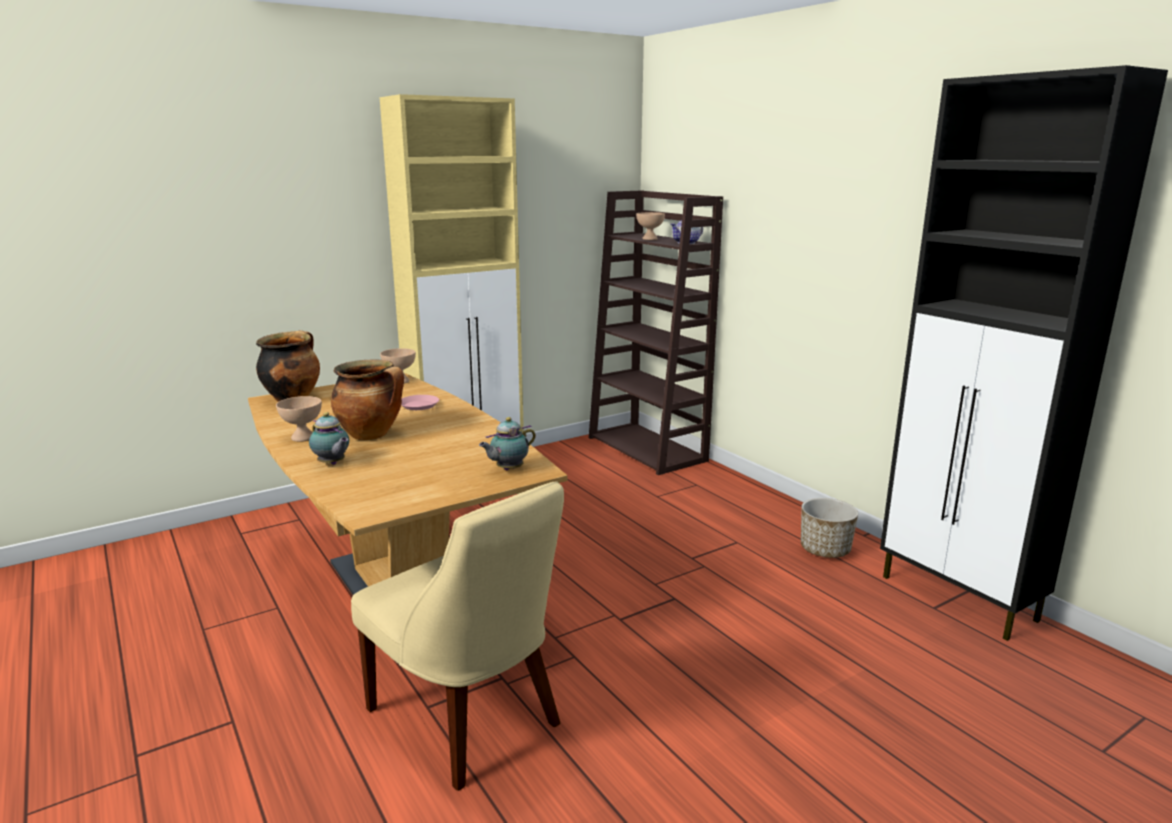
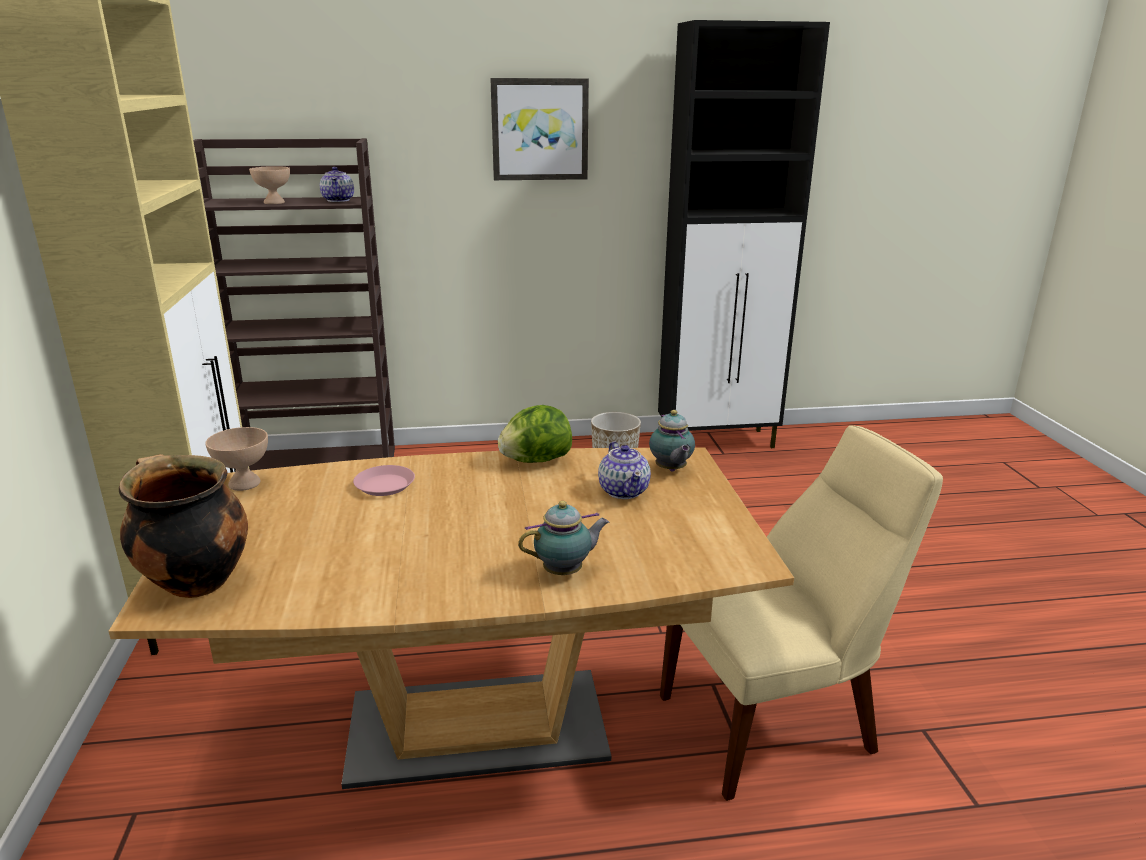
camera: 65 degrees left, 5 degrees up
(302, 438) = (427, 587): beige bowl -> none
(372, 435) = (474, 531): cooking pot -> none
(458, 461) = (624, 491): none -> teapot
(487, 430) = (536, 460): none -> lettuce
(846, 197) = (540, 129): none -> picture

